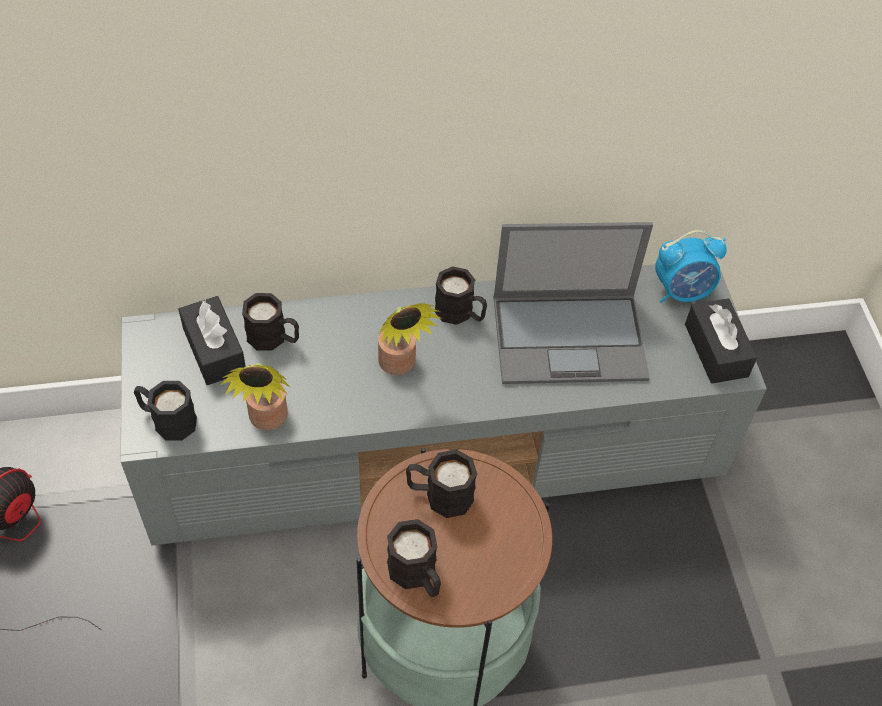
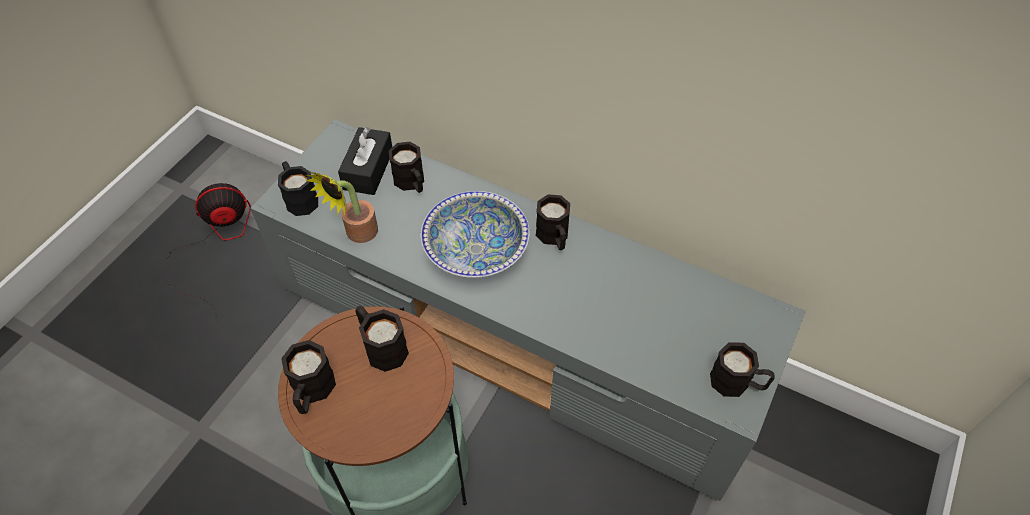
camera: 40 degrees right, 0 degrees up
(399, 366) = (476, 249): potted plant -> bowl
(571, 337) = (622, 302): laptop -> none
(682, 292) = (749, 320): alarm clock -> none
(716, 350) = (737, 383): black tissue box -> black mug

